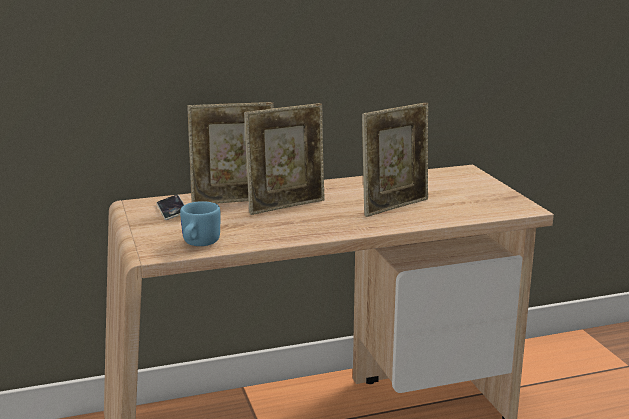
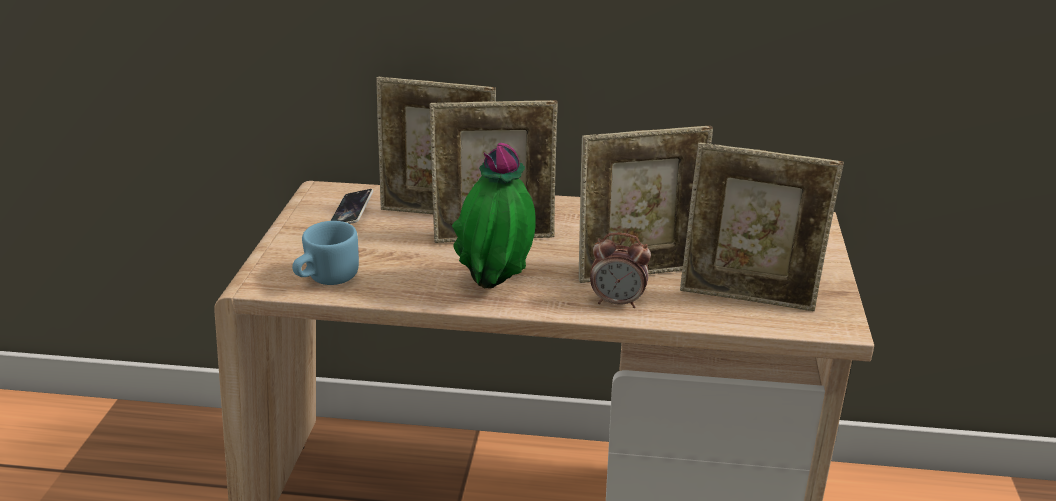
camera: 25 degrees right, 10 degrees up
(317, 228) = (497, 287): none -> potted plant
(398, 221) = (618, 302): none -> alarm clock
(468, 206) = (748, 297): none -> picture frame

